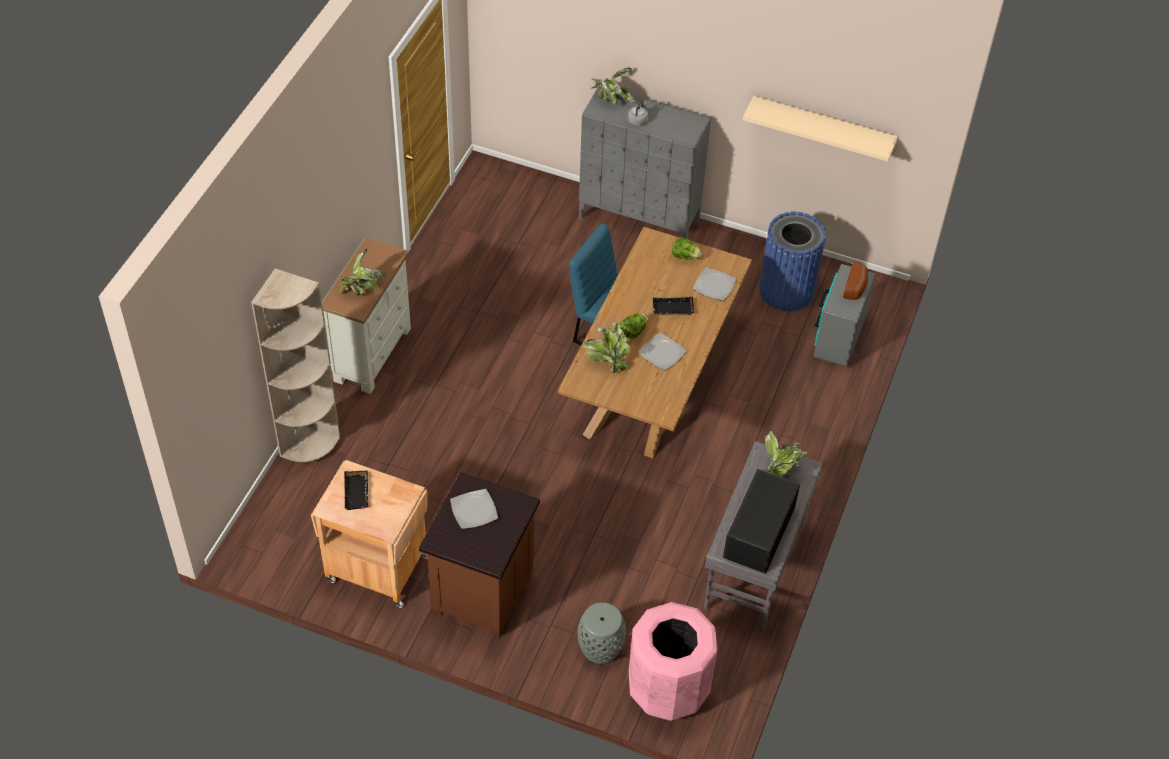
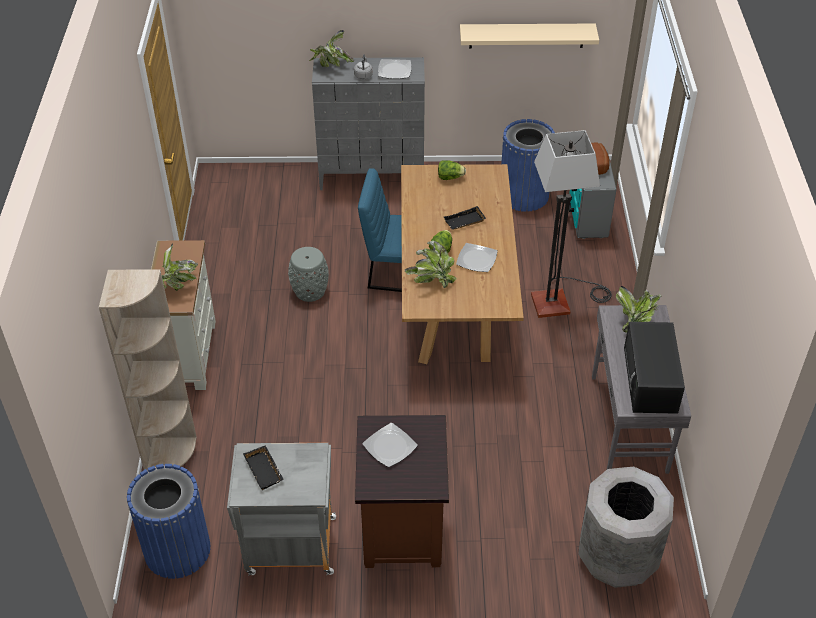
camera: 20 degrees left, 5 degrees down
(278, 536) = (177, 550): none -> blue trash can
(376, 568) = (289, 545): brown cart -> grey cart
(600, 648) = (537, 543): grey stool -> grey stool (310, 291)
(668, 689) = (618, 557): pink trash can -> grey trash can
(714, 285) = (488, 193): plate -> plate (394, 70)
(759, 418) = (561, 300): none -> floor lamp

